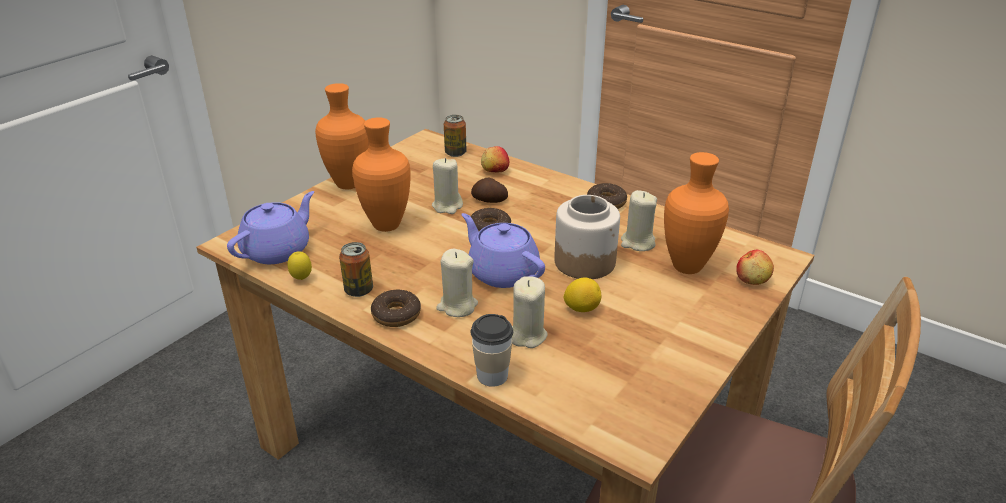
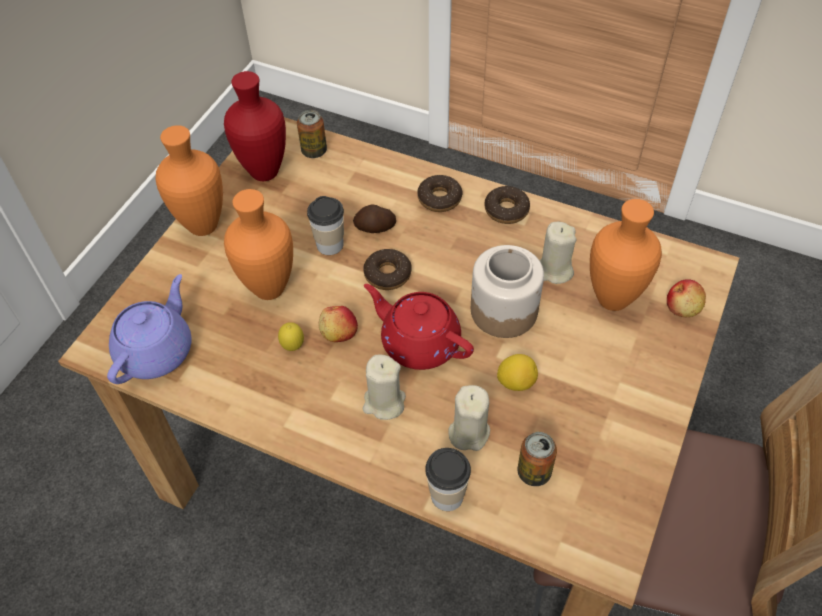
camera: 10 degrees left, 20 degrees up
(301, 279) = (200, 392): lemon -> lemon (293, 347)
(358, 290) = (269, 398): can -> can (534, 472)
(396, 314) = (322, 427): donut -> donut (439, 198)
(412, 160) = (265, 171): none -> red vase
(447, 206) = (330, 245): beige candle -> cup
(494, 171) = (368, 176): apple -> apple (338, 333)
(502, 272) = (419, 342): purple teapot -> red teapot

